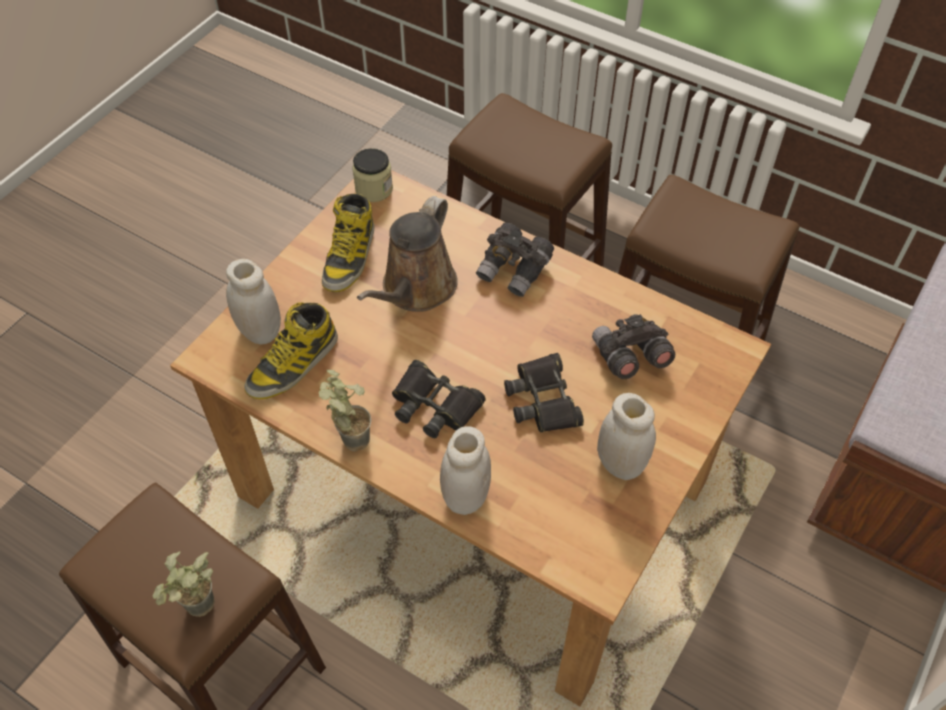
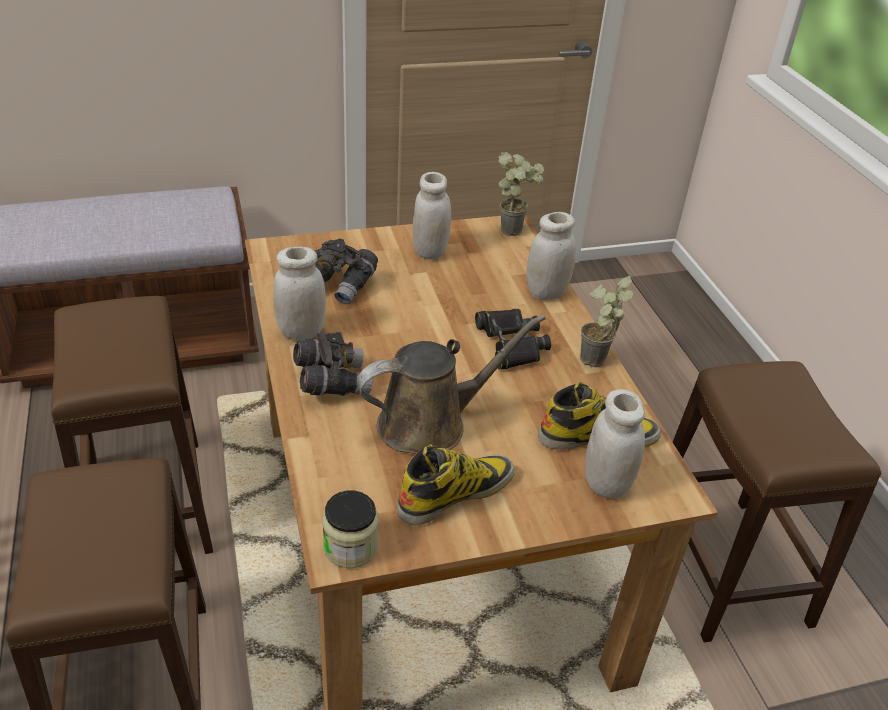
camera: 140 degrees left, 15 degrees down
(199, 612) = (773, 376): potted plant -> potted plant (515, 229)
(543, 399) = (431, 302): black binoculars -> none
(590, 292) = (301, 332): none -> white jar

